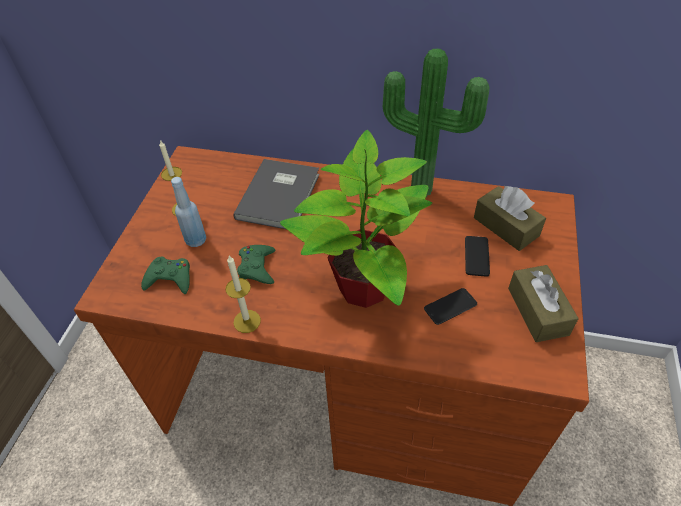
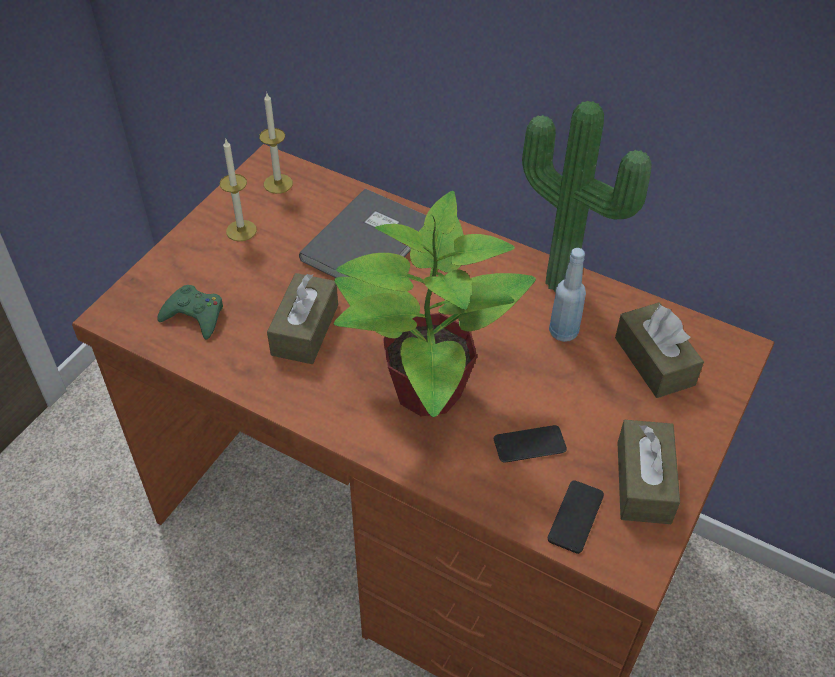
camera: 15 degrees right, 0 degrees up
(196, 240) = (242, 275): blue bottle -> blue bottle (563, 332)
(247, 321) = (268, 393): candle -> candle (278, 184)
(257, 267) = (305, 330): green game controller -> brown tissue box
(476, 256) = (595, 390): phone -> phone (575, 517)

